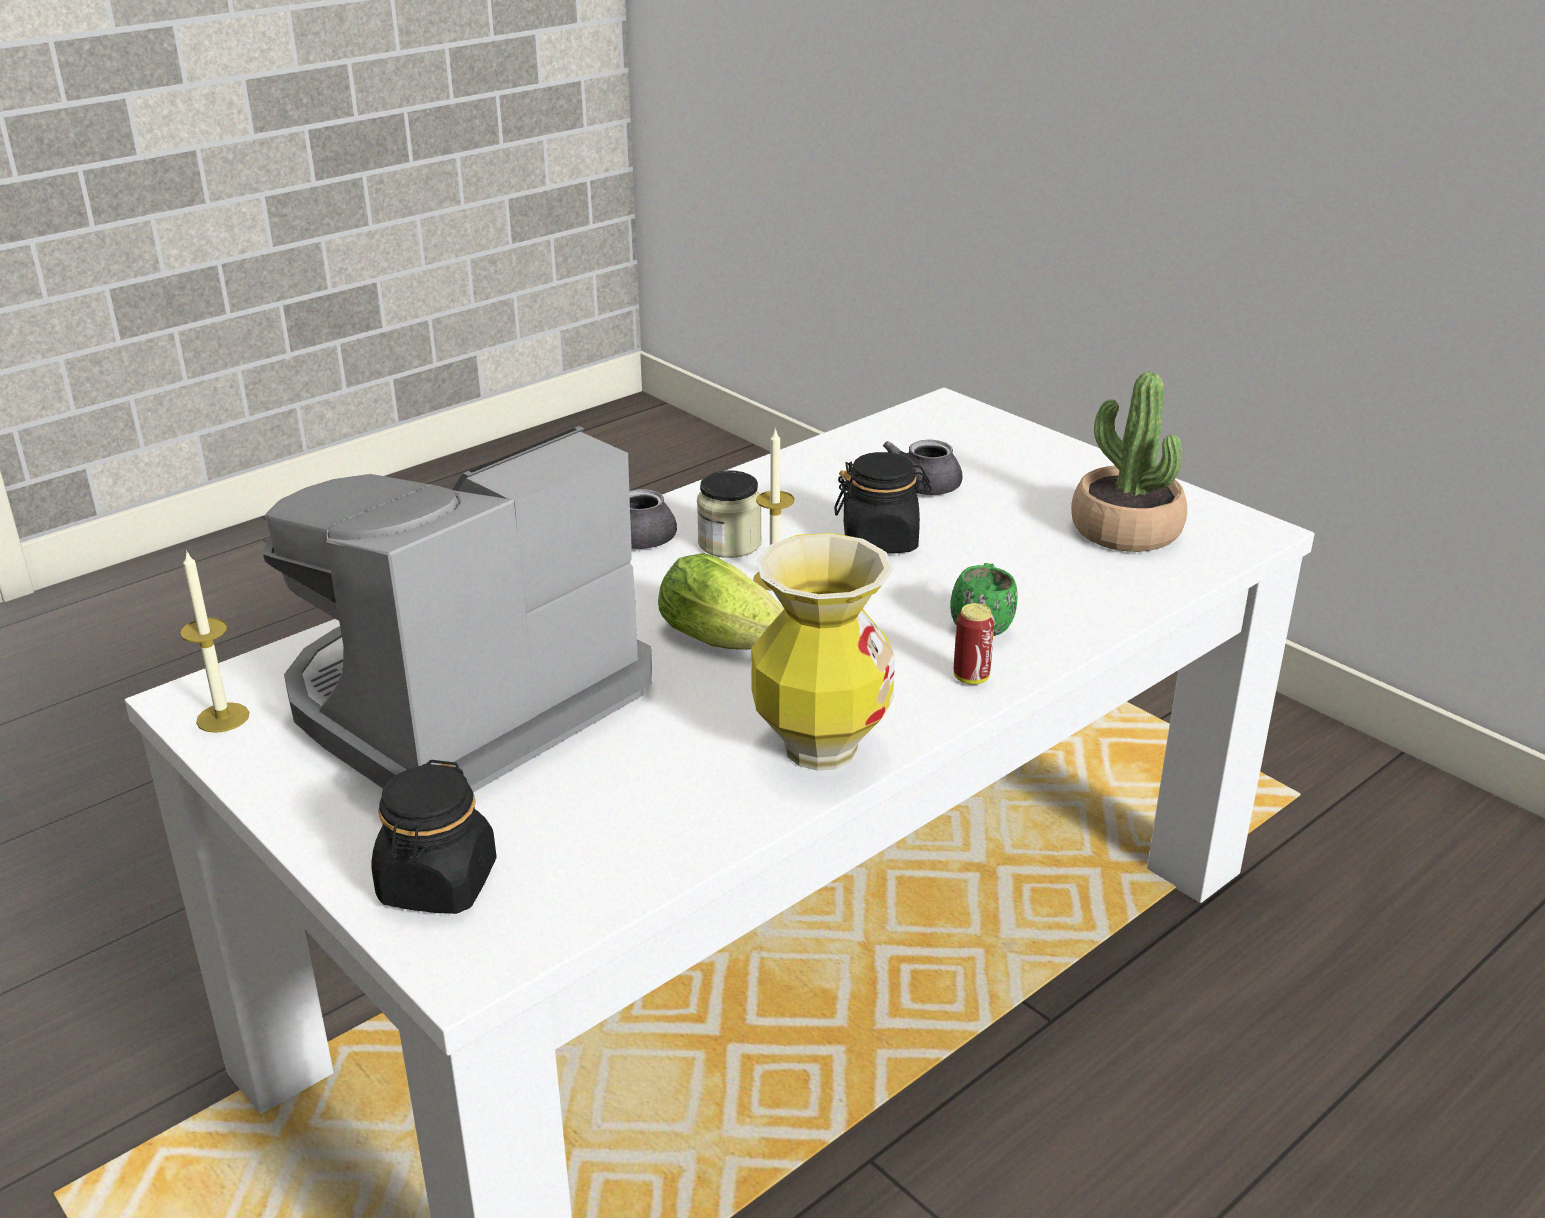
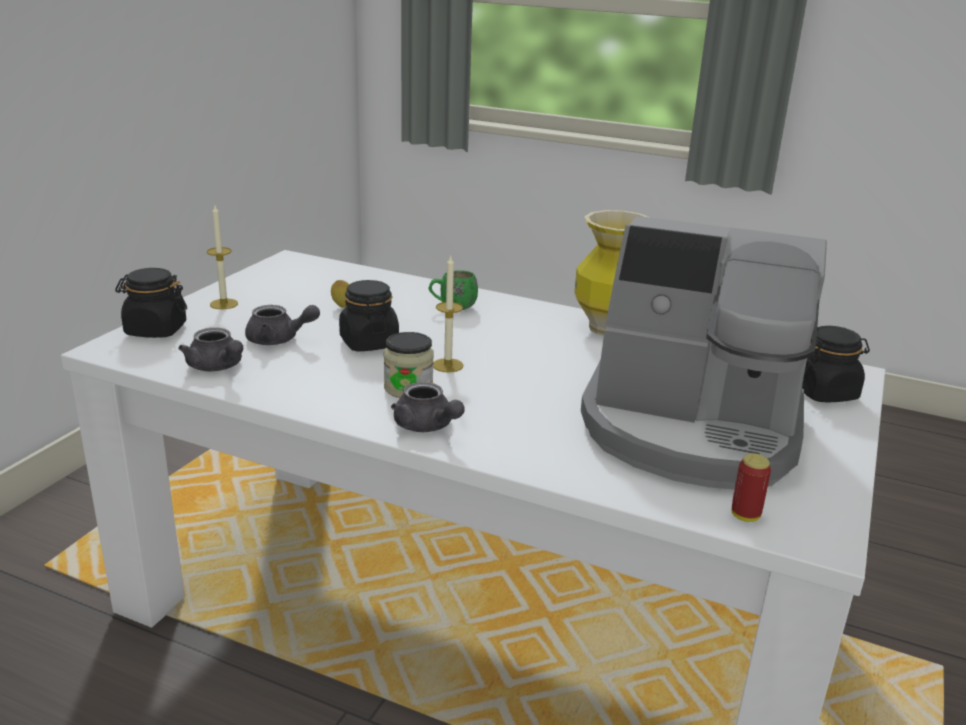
camera: 115 degrees left, 5 degrees down
(223, 717) = (819, 515): candle -> candle (224, 304)
(729, 640) = (533, 366): lettuce -> none
(860, 451) = (217, 367): none -> grey teapot
(971, 678) = (508, 305): can -> can (745, 515)
(988, 428) = (155, 330): none -> black jar
(1021, 541) = (342, 307): none -> lemon
(1125, 530) = (310, 284): potted plant -> none

